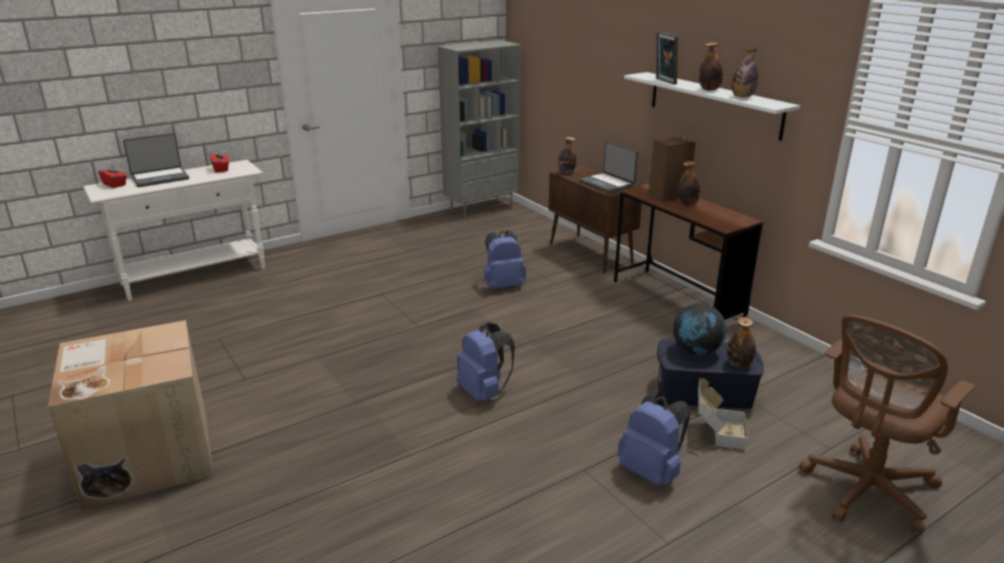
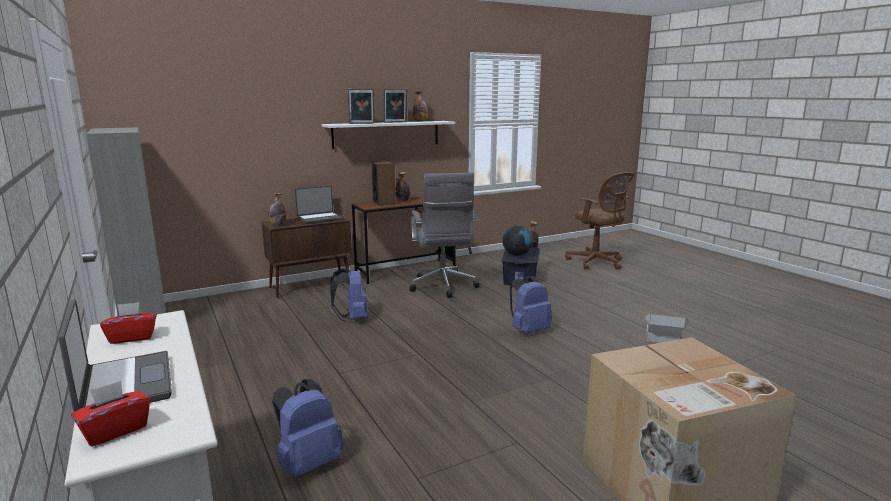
camera: 85 degrees left, 10 degrees down
(624, 329) = (443, 287): none -> grey office chair
(652, 471) = (599, 295): blue backpack -> blue backpack (308, 463)
(709, 89) = (395, 122): bottle -> picture frame
(717, 433) = (559, 279): cardboard box -> cardboard box (662, 342)

